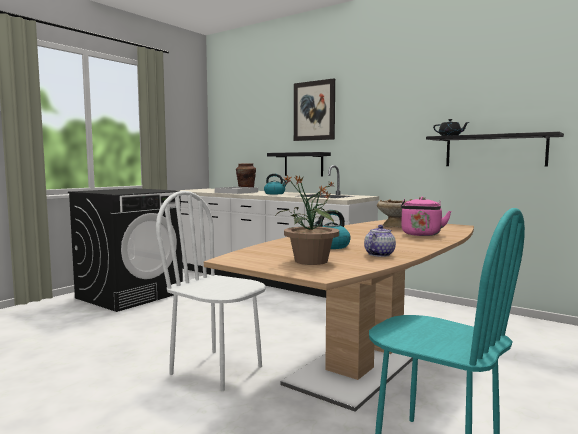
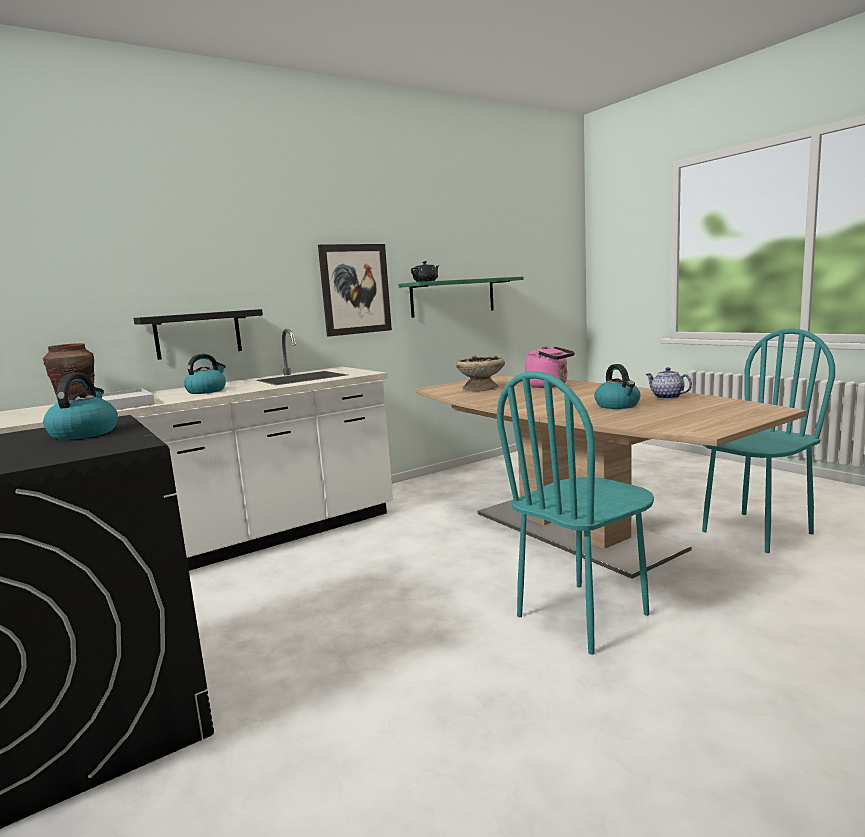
camera: 70 degrees left, 5 degrees up
(141, 191) = (84, 433): none -> kettle
(217, 370) = (583, 615): white chair -> turquoise chair
(310, 261) = (708, 411): potted plant -> none
(314, 111) = (208, 239): picture -> picture (355, 289)
(494, 151) = (453, 297): black shelf -> green shelf

